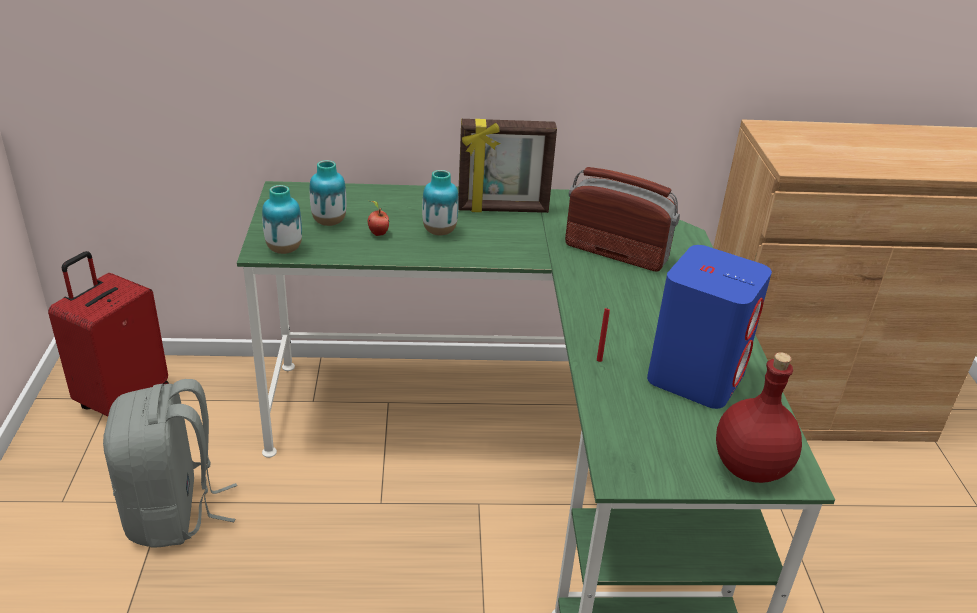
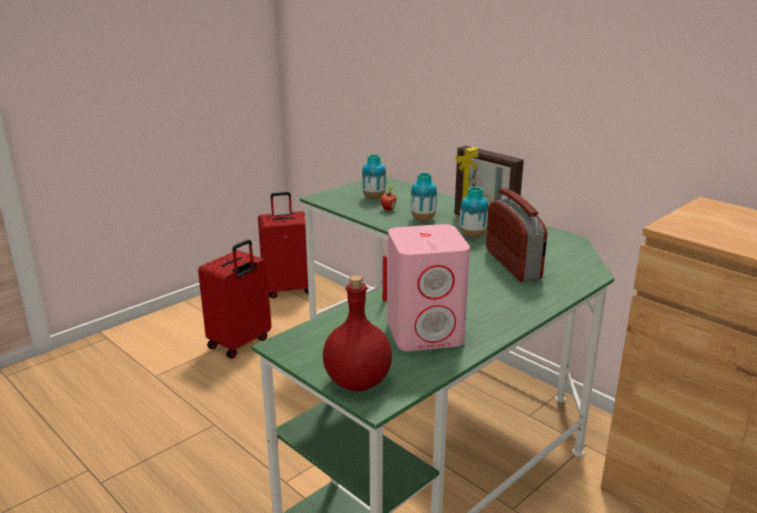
camera: 50 degrees right, 10 degrees down
(174, 512) = (240, 343): grey backpack -> red suitcase
(284, 249) = (329, 200): vase -> vase (472, 235)
(696, 376) = (426, 333): blue speaker -> pink speaker

